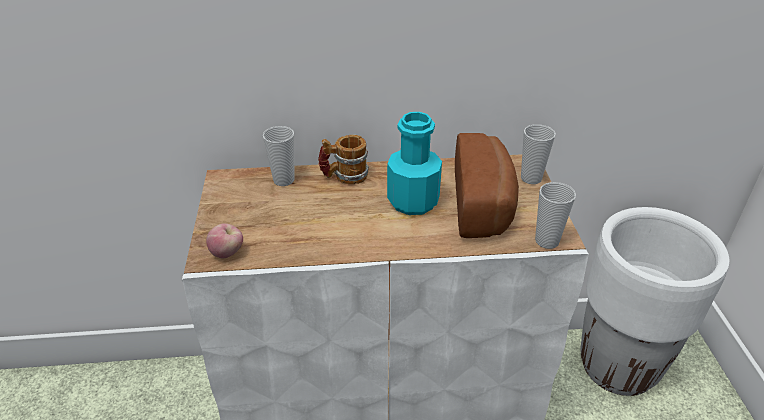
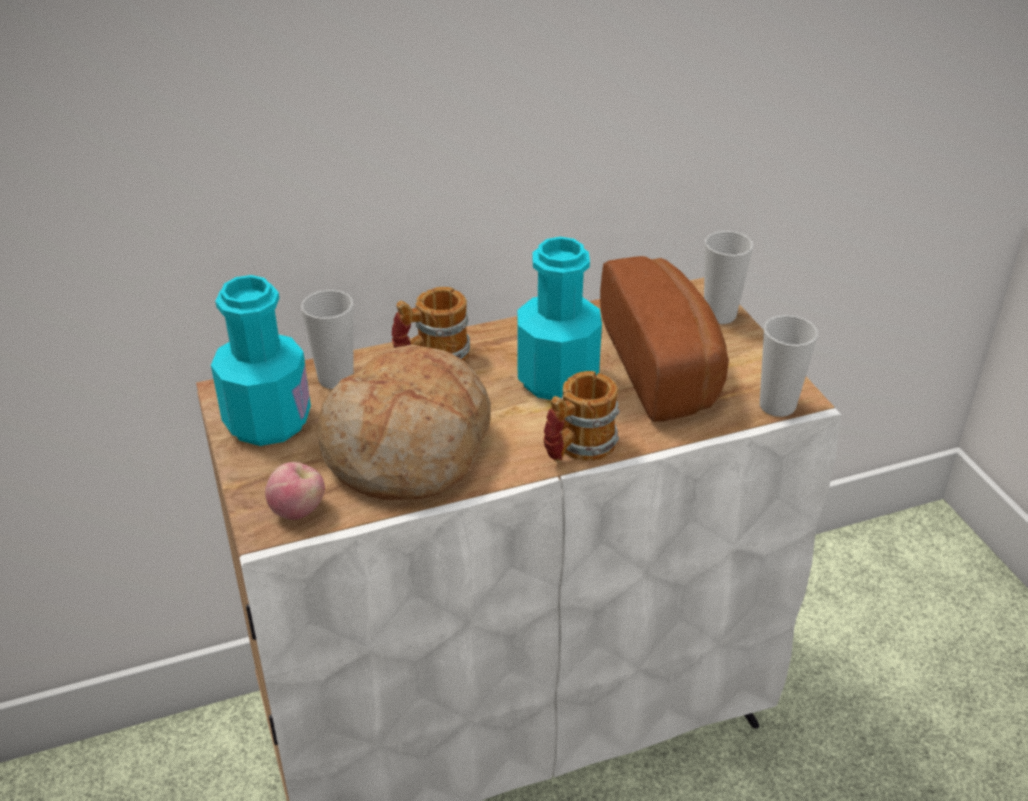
camera: 15 degrees left, 0 degrees up
(235, 198) = (268, 421): none -> turquoise bottle
(307, 228) = (409, 448): none -> bread
(407, 246) = (577, 449): none -> mug
(618, 366) = (856, 588): white planter -> none

